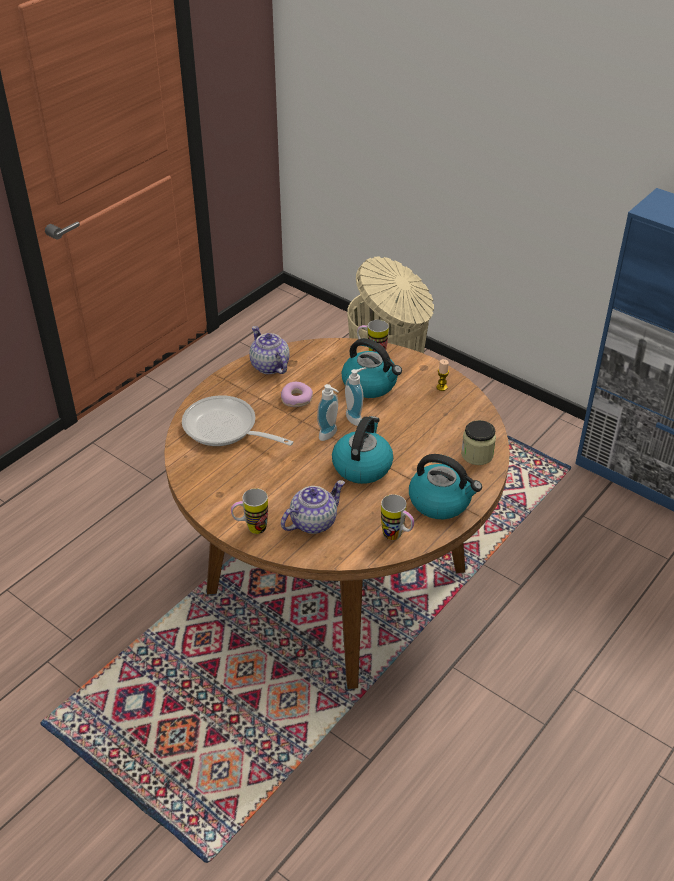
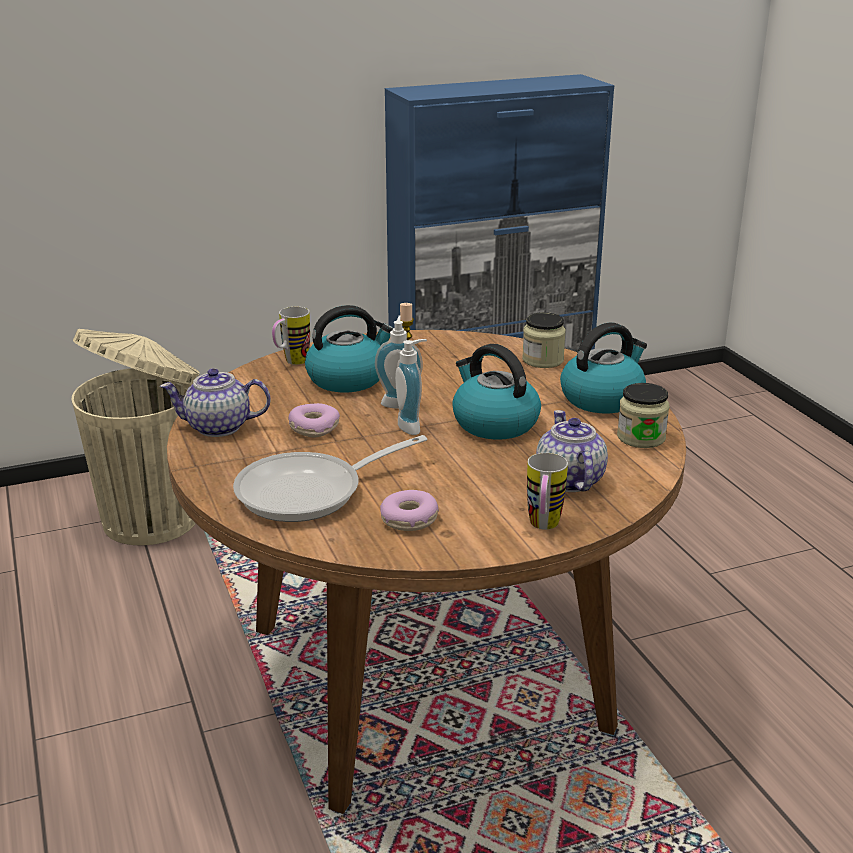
camera: 60 degrees left, 15 degrees down
(223, 475) = (409, 519): none -> donut
(397, 536) = (641, 437): mug -> jar

